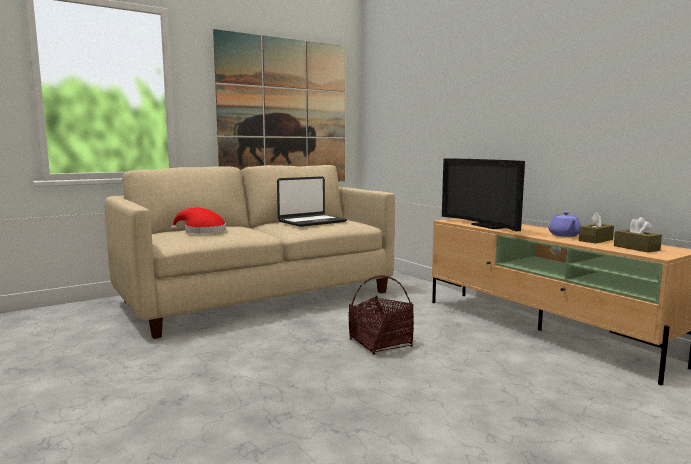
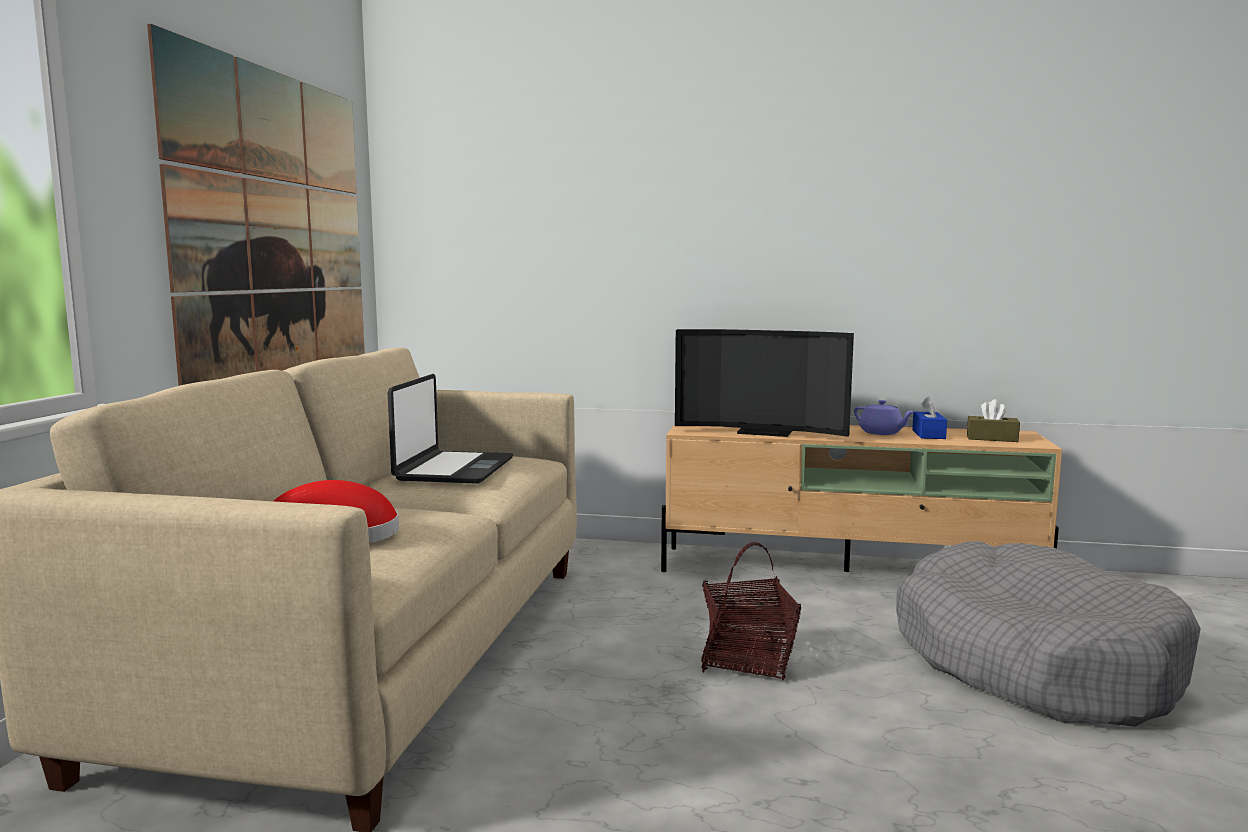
camera: 45 degrees left, 0 degrees up
(539, 402) = (1033, 662): none -> grey dog bed
(595, 240) = (928, 434): brown tissue box -> blue tissue box

